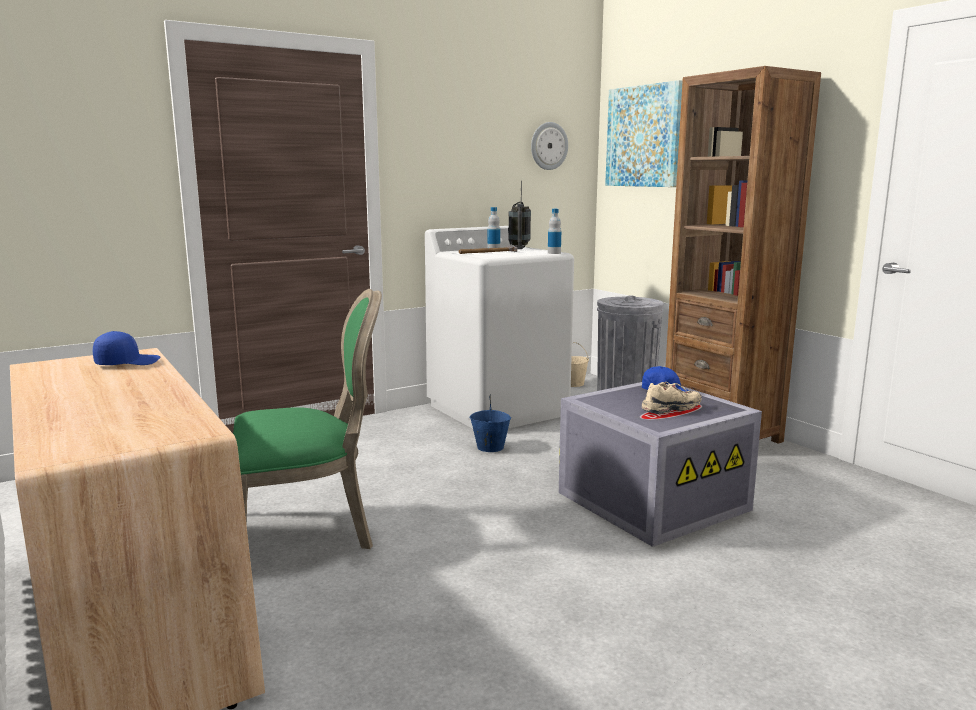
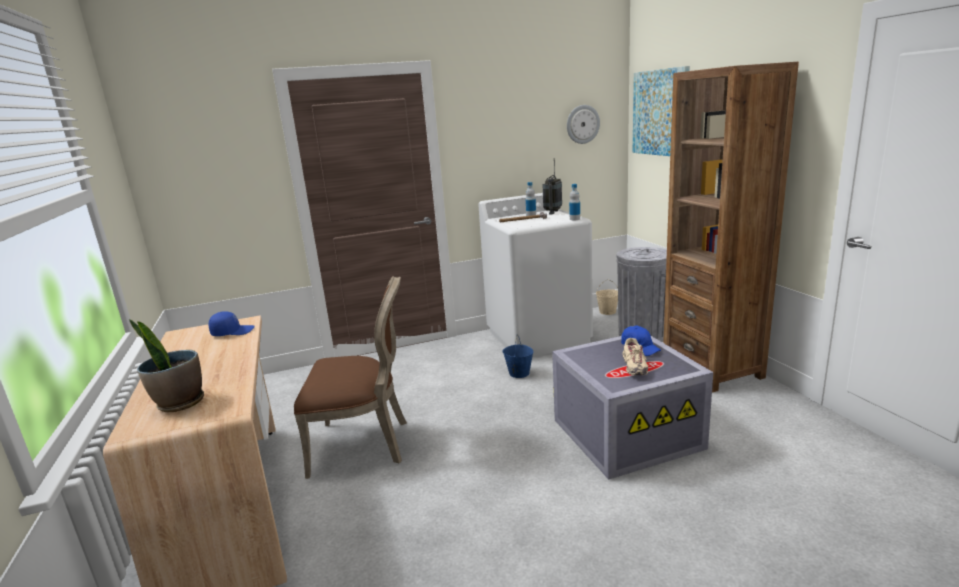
camera: 15 degrees right, 5 degrees up
(106, 428) = (179, 403): none -> potted plant
(309, 532) = (364, 445): green chair -> brown chair
(670, 410) = (634, 368): beige shoe -> beige shoe turned 105 degrees clockwise

